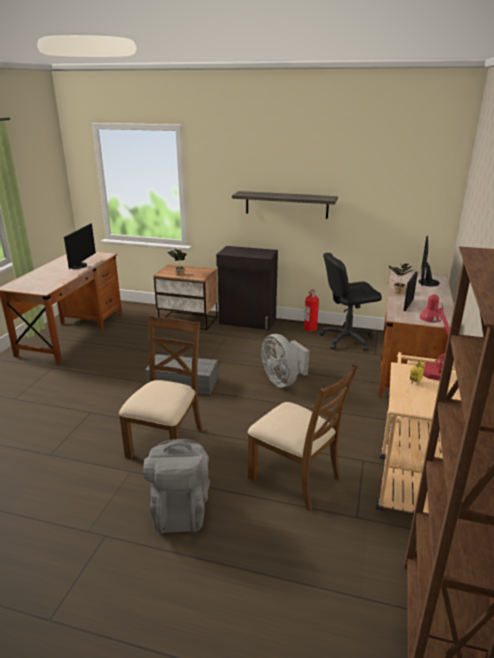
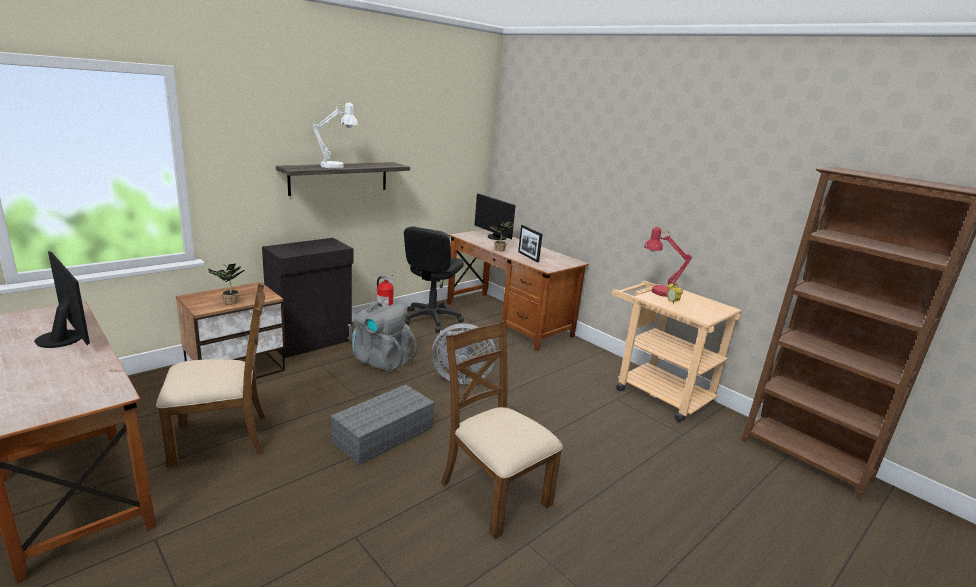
camera: 60 degrees left, 5 degrees down
(180, 509) = (621, 529): grey backpack -> grey backpack (381, 360)
(275, 195) = (337, 166): none -> white table lamp
(296, 478) = (617, 439): brown chair -> brown chair (222, 438)

